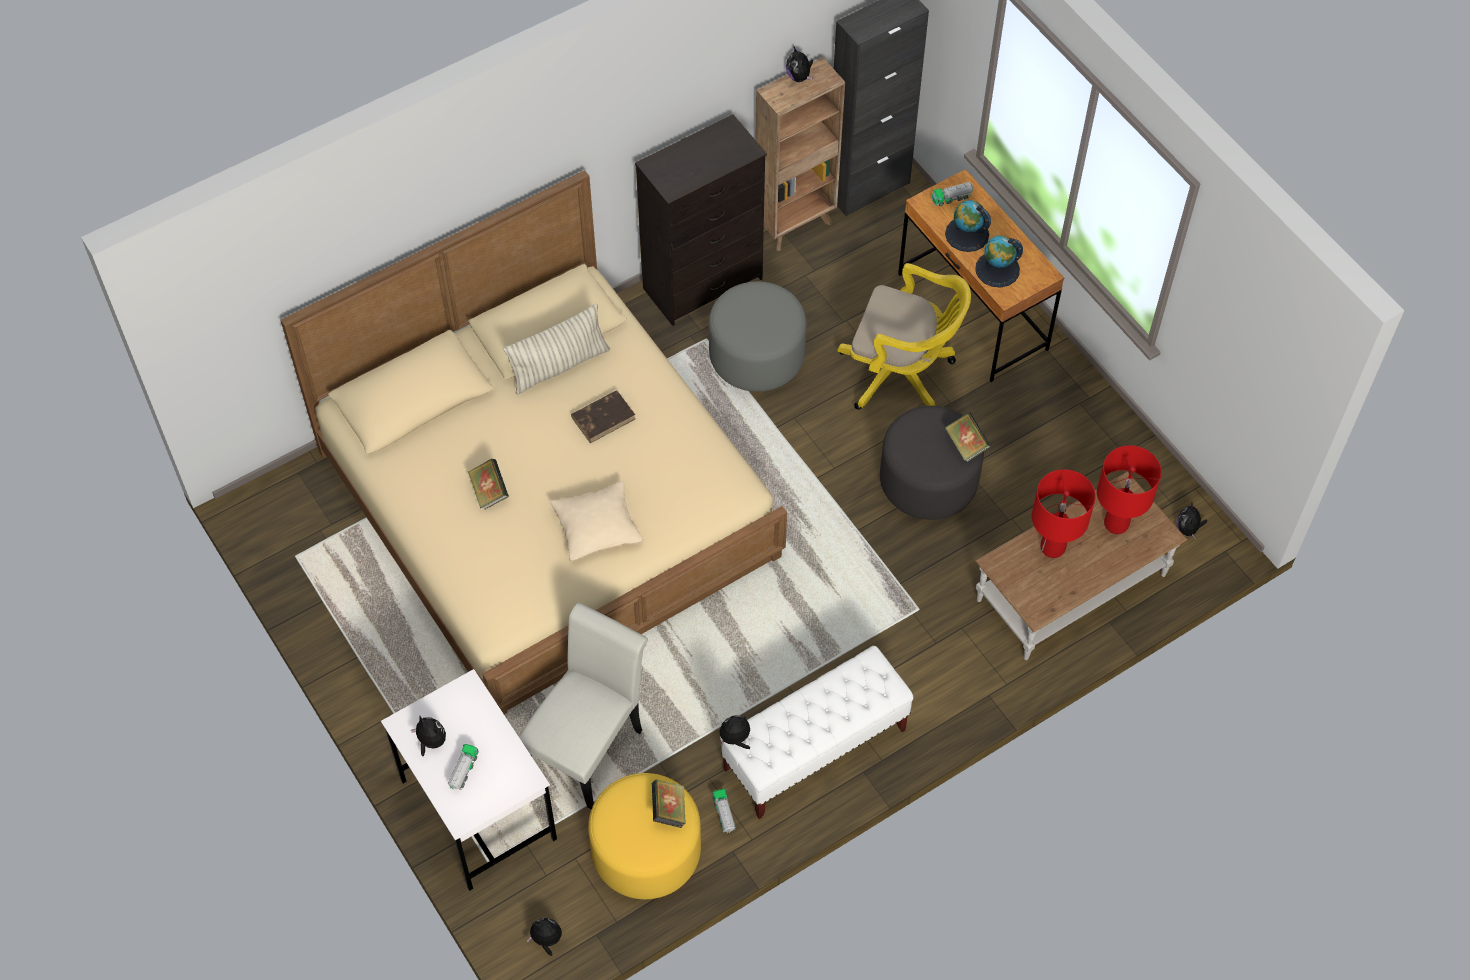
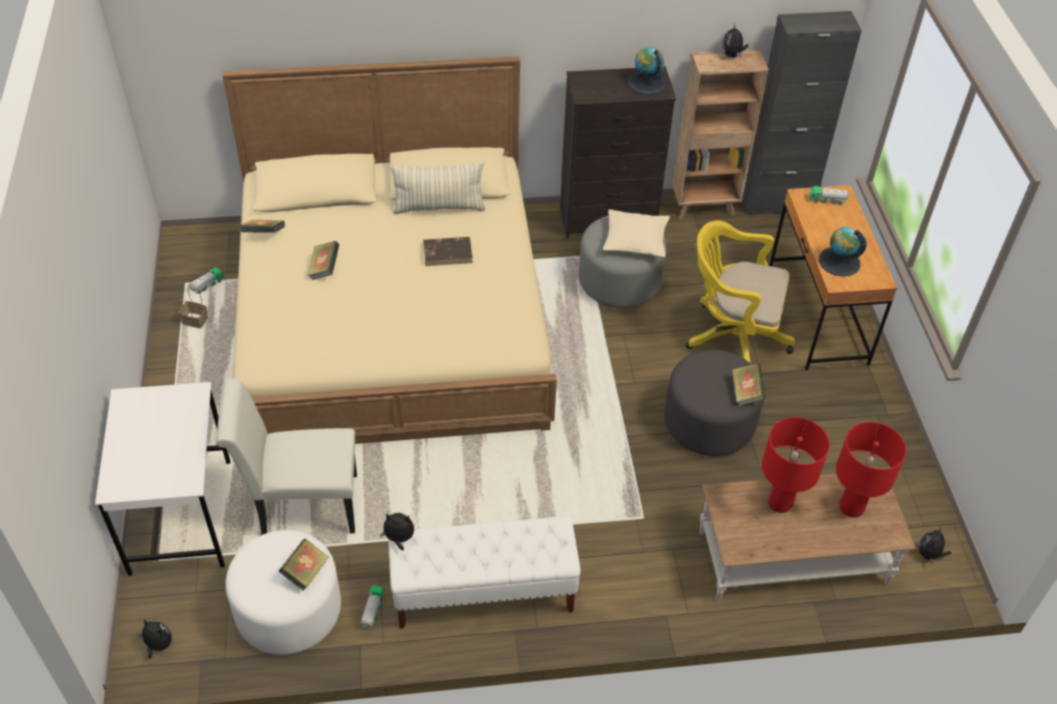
camera: 25 degrees right, 10 degrees down
(337, 596) = (194, 321): none -> basket
(397, 478) = (264, 235): none -> book
(431, 741) = (136, 421): plush toy -> none
(463, 771) = (143, 454): toy truck -> toy truck (207, 285)
(589, 744) = (301, 505): white chair -> white chair turned 150 degrees counterclockwise
(597, 527) = (389, 326): beige pillow -> beige pillow (635, 241)
(646, 851) = (288, 610): yellow ottoman -> white ottoman
(902, 374) = (731, 337): yellow office chair -> yellow office chair turned 150 degrees clockwise
(967, 234) = (826, 229): globe -> globe (646, 83)

